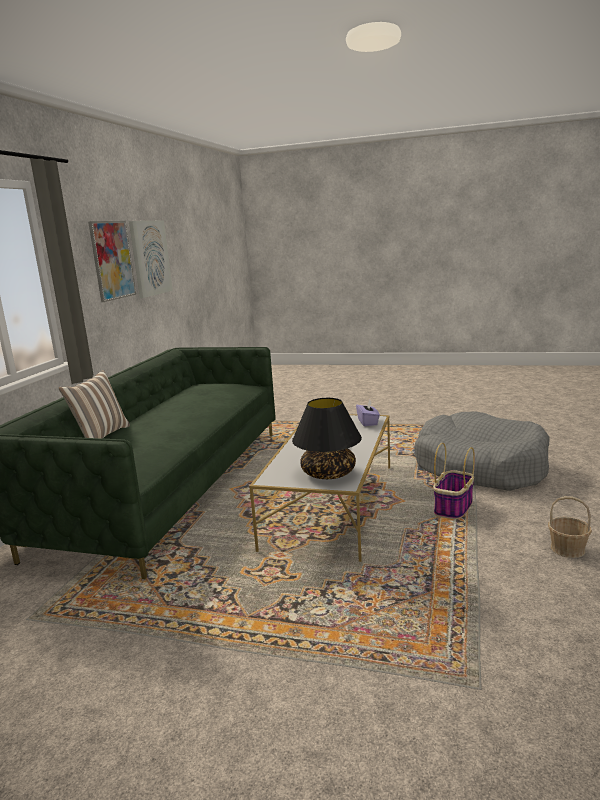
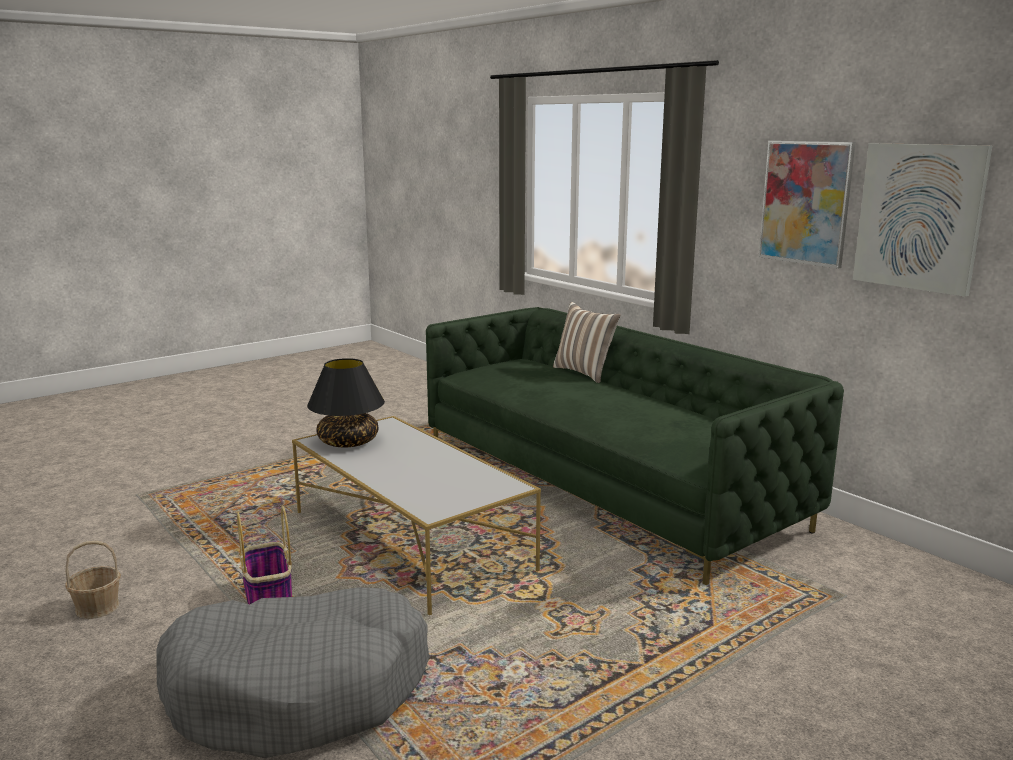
camera: 125 degrees right, 0 degrees up
(368, 422) = (429, 504): purple tissue box -> none

